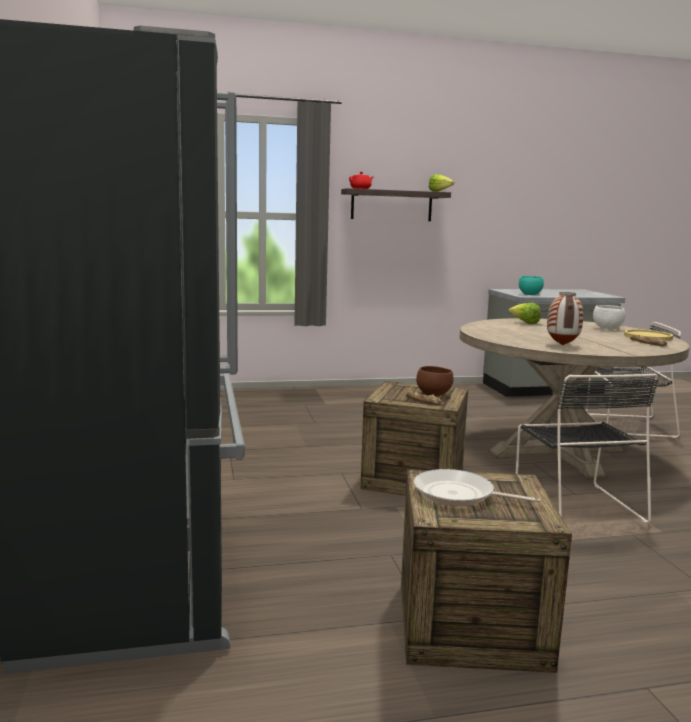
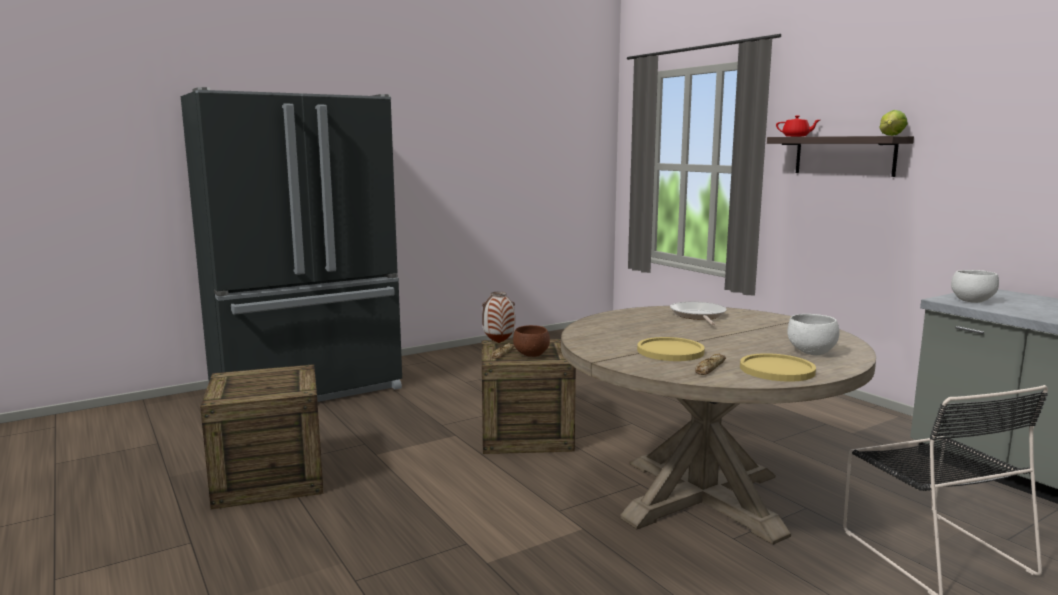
camera: 70 degrees right, 0 degrees up
(458, 495) = (265, 378): frying pan -> frying pan (698, 316)
(524, 323) = (760, 321): lettuce -> none
(529, 294) = (971, 301): turquoise bowl -> white bowl
(561, 345) = (614, 336): vase -> vase (499, 343)
(576, 503) = (530, 511): black chair -> none
(605, 342) = (670, 351): none -> yellow plate

